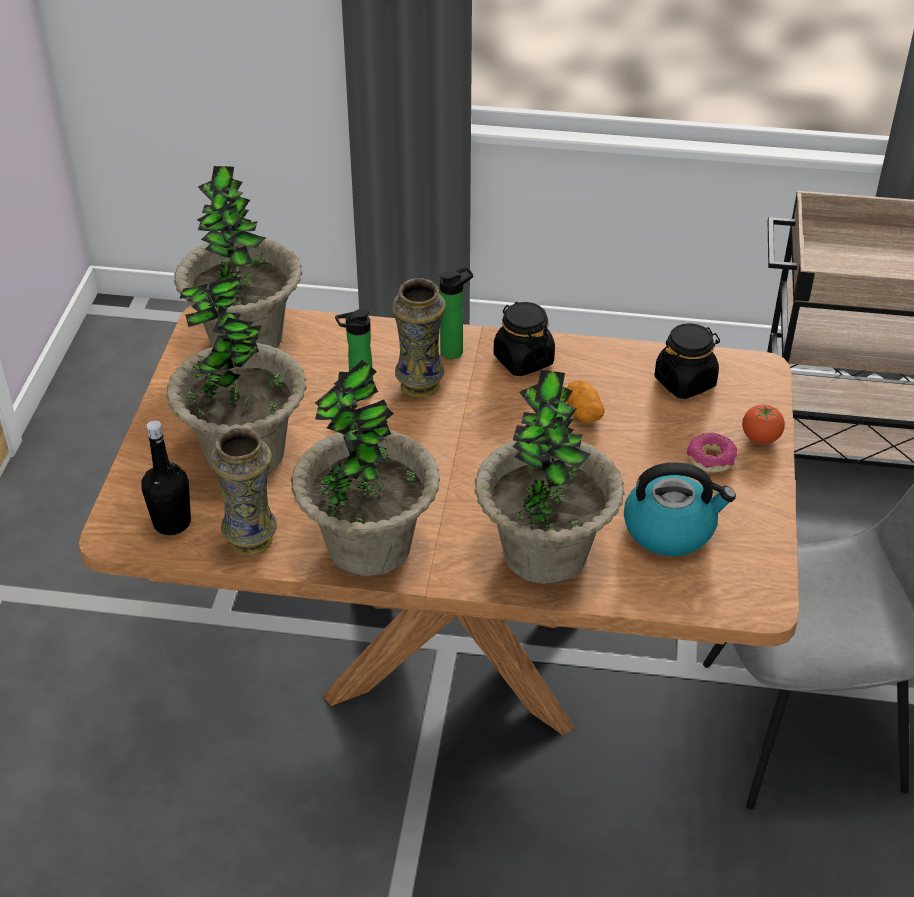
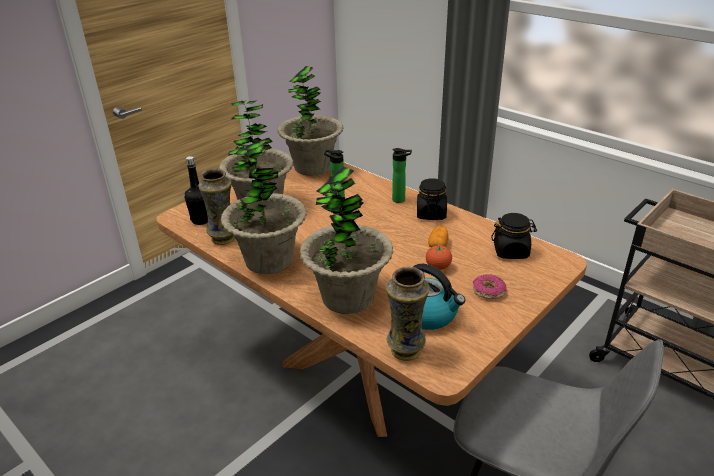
camera: 35 degrees right, 10 degrees down
(420, 386) = (368, 208): vase -> vase (405, 351)
(760, 438) = (530, 292): tomato -> tomato (438, 267)

